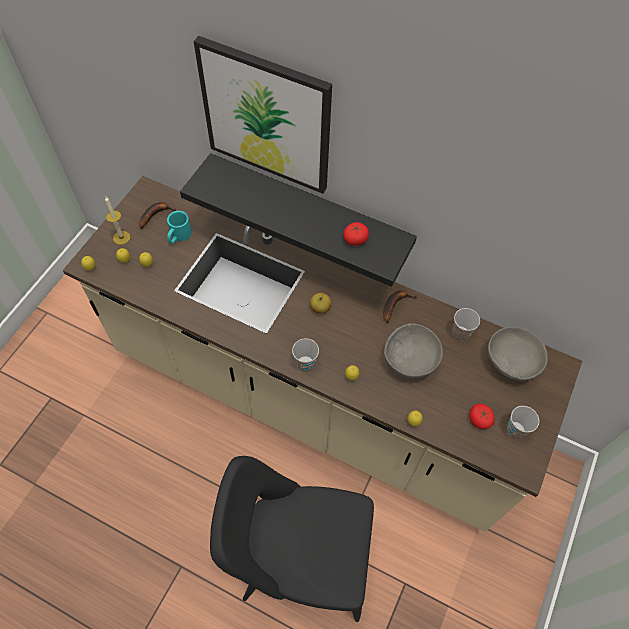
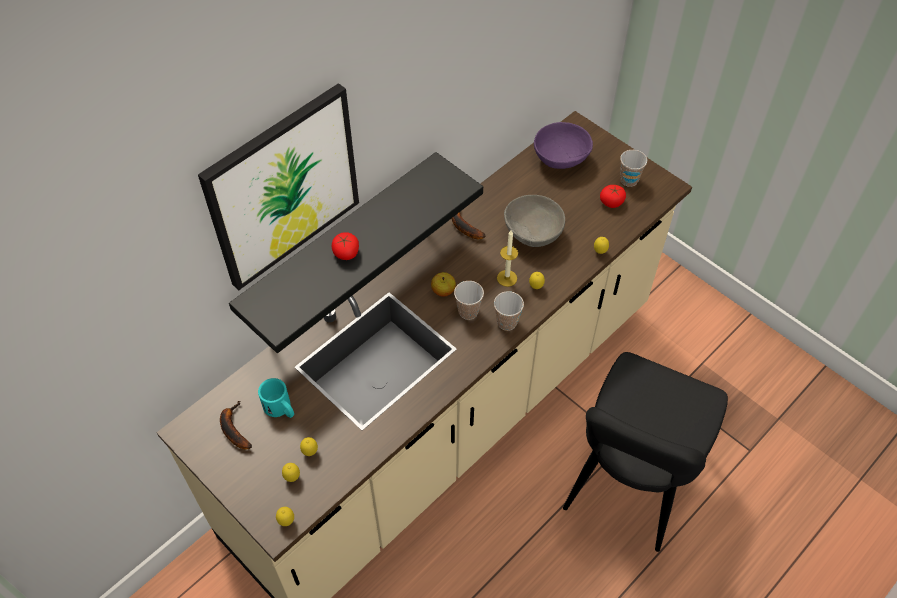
camera: 70 degrees left, 5 degrees down
(121, 237) = (252, 475): candle -> candle (507, 278)
(355, 239) = (420, 200): tomato -> tomato (346, 253)
(460, 333) = (516, 185): cup -> cup (468, 311)
(512, 363) = (561, 159): grey bowl -> purple bowl

